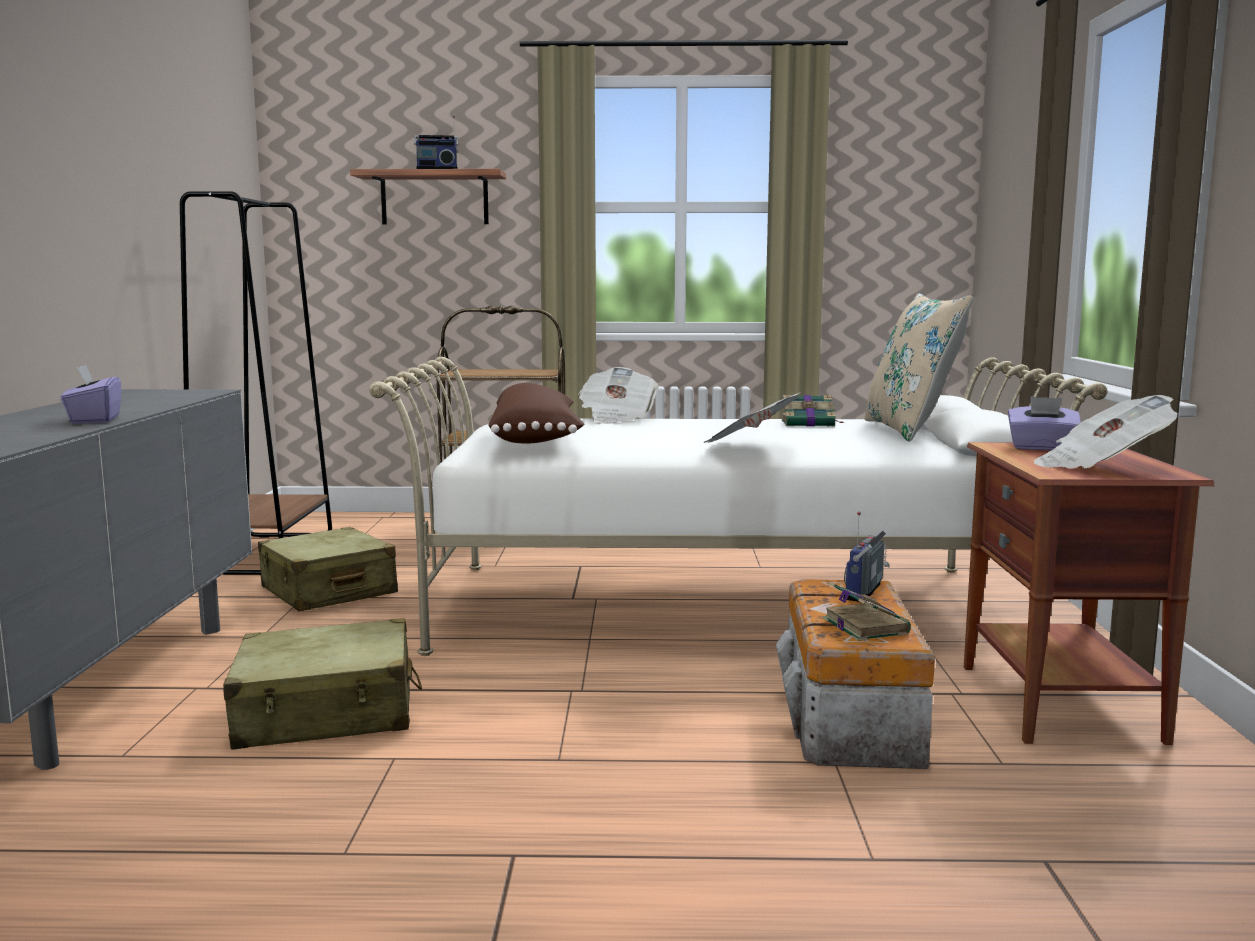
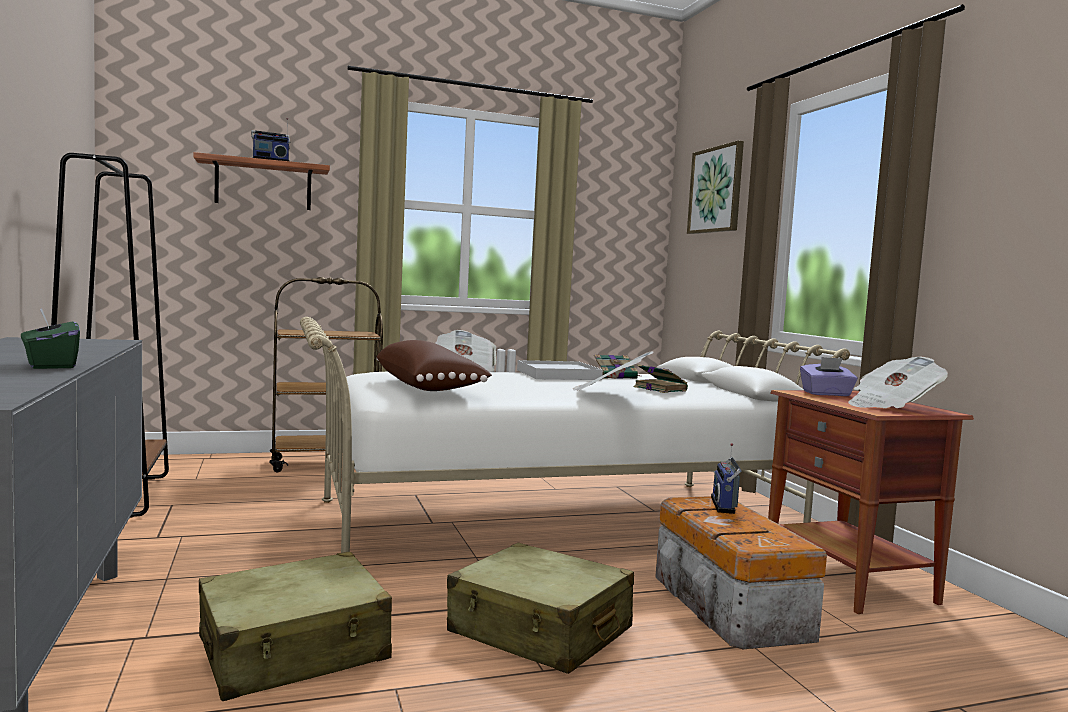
camera: 20 degrees left, 5 degrees down
(94, 420) = (50, 365): purple tissue box -> green tissue box
(328, 591) = (203, 529): beige suitcase -> beige suitcase (540, 631)
(732, 422) = (558, 375): none -> white tray
(864, 625) = (758, 532): book -> book (659, 389)
(910, 430) = (691, 382): beige pillow -> none
(1019, 153) = (716, 190): none -> picture

